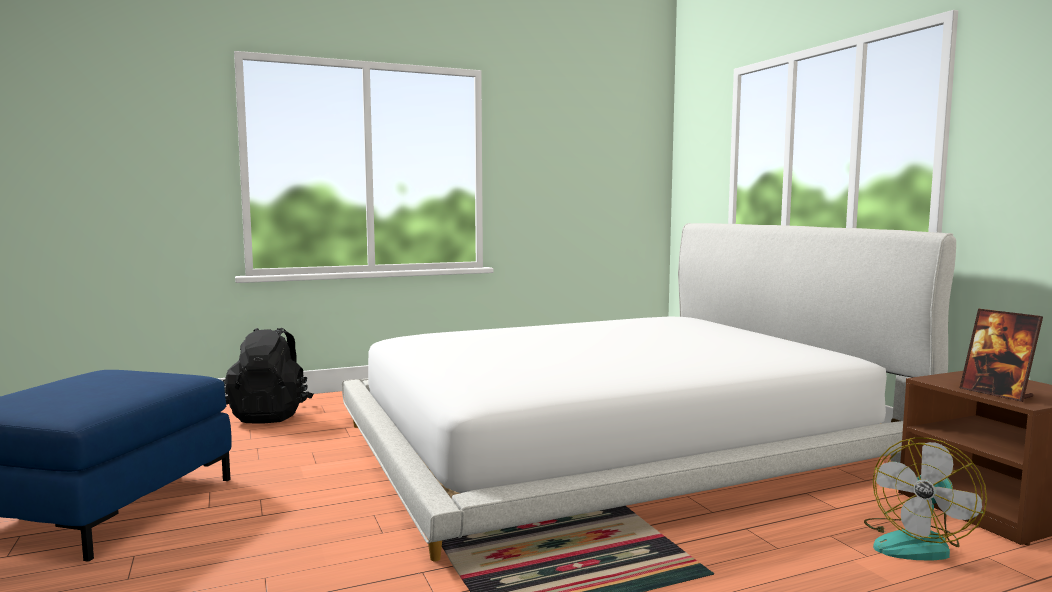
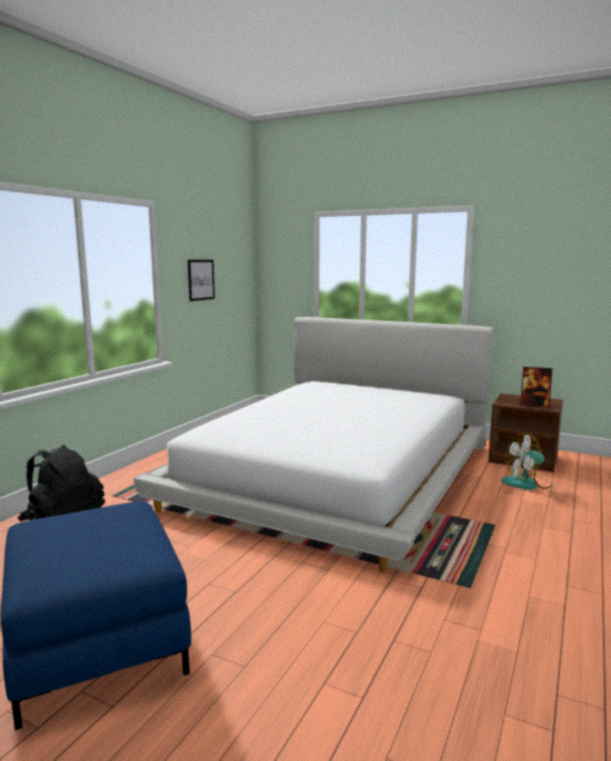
camera: 40 degrees left, 5 degrees up
(559, 169) = (201, 280): none -> picture
(917, 543) = (527, 483): fan -> fan turned 75 degrees clockwise

